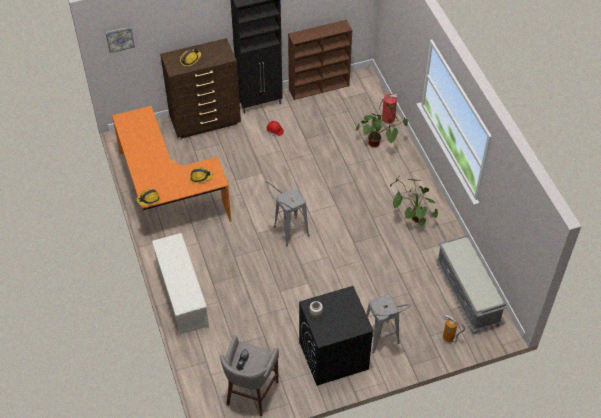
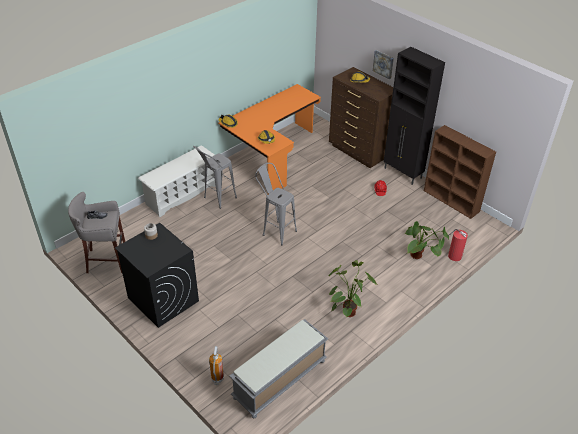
camera: 65 degrees right, 10 degrees down
(119, 38) = (333, 32): picture -> picture (383, 64)
(383, 342) = (192, 329): grey stool -> grey stool (216, 200)

